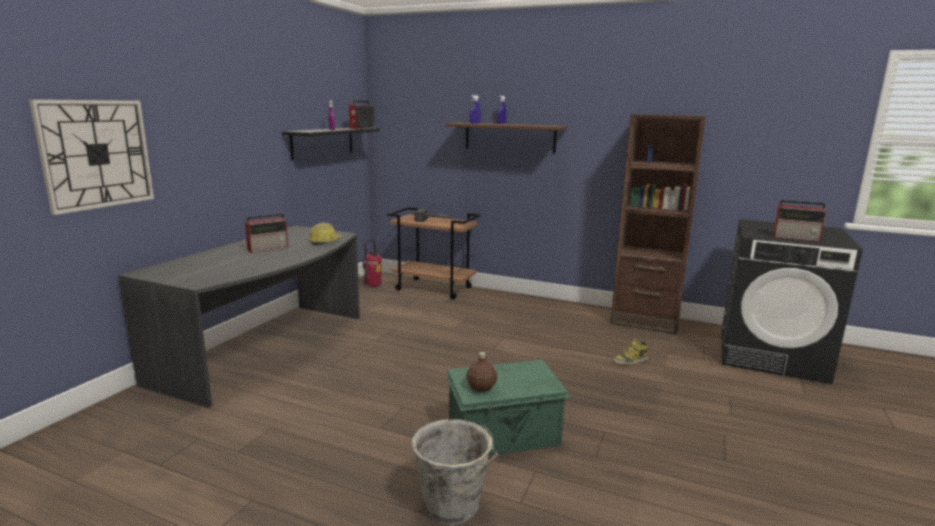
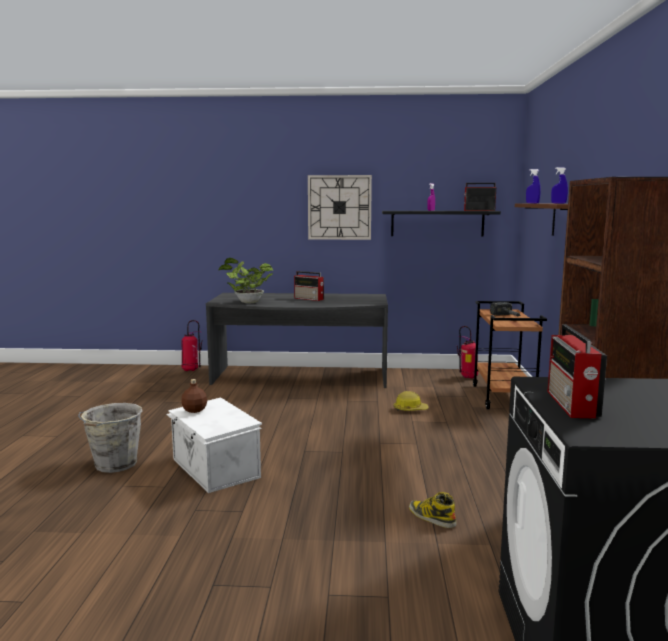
camera: 70 degrees right, 5 degrees down
(96, 154) = (221, 217): wall clock -> wall clock (339, 207)
(110, 414) = (191, 370): none -> fire extinguisher
(236, 272) = (247, 302): none -> potted plant
(324, 241) = (346, 303): hard hat -> hard hat (410, 409)
(504, 435) = (214, 469): green storage box -> white storage box

